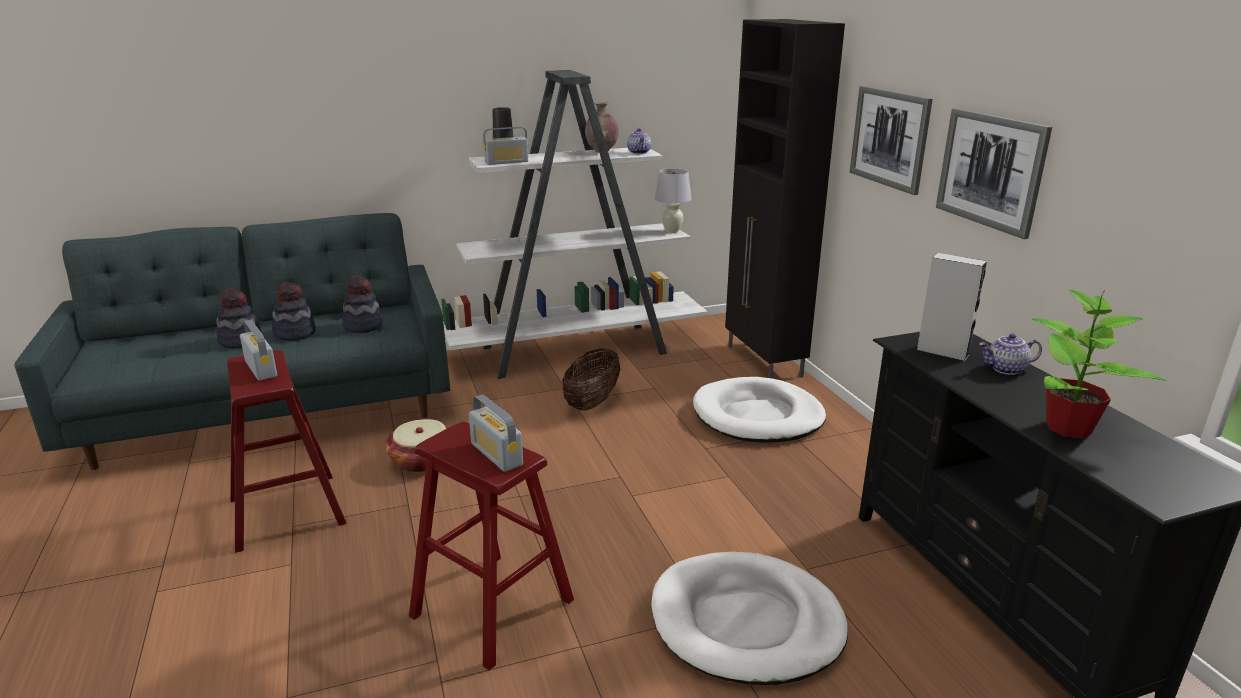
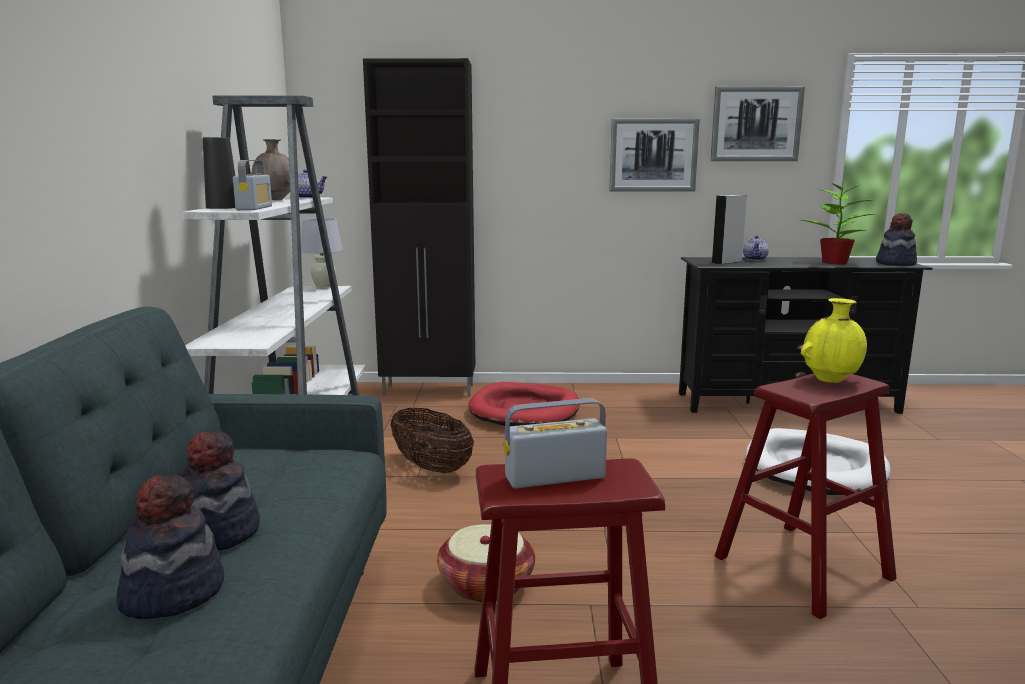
camera: 70 degrees left, 10 degrees down
(363, 326) = (267, 477): hat -> hat (895, 263)
(496, 454) = (830, 380): radio -> yellow vase
(758, 416) = (525, 410): white dog bed -> red dog bed
(889, 138) = (542, 152): picture -> picture (756, 124)

